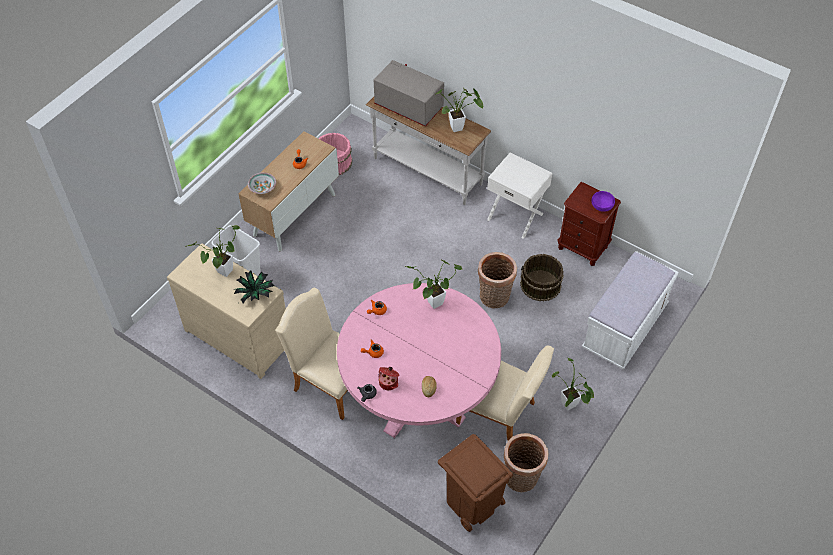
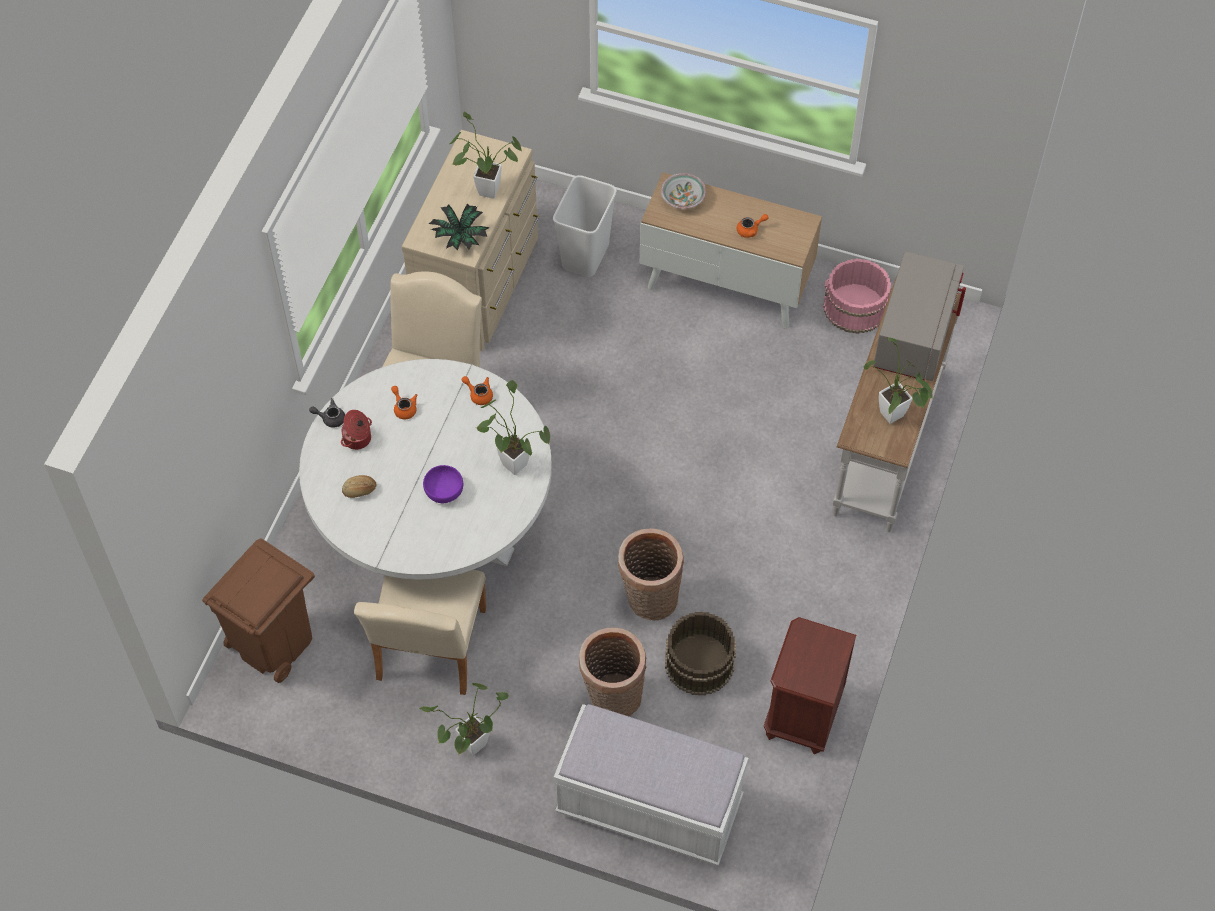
camera: 75 degrees right, 5 degrees up
(418, 396) = (435, 534): pink dining table -> white dining table
(515, 216) = (836, 597): white nightstand -> none
(521, 479) = (326, 700): basket -> basket (612, 697)
(602, 206) = (809, 676): purple bowl -> purple bowl (443, 491)

